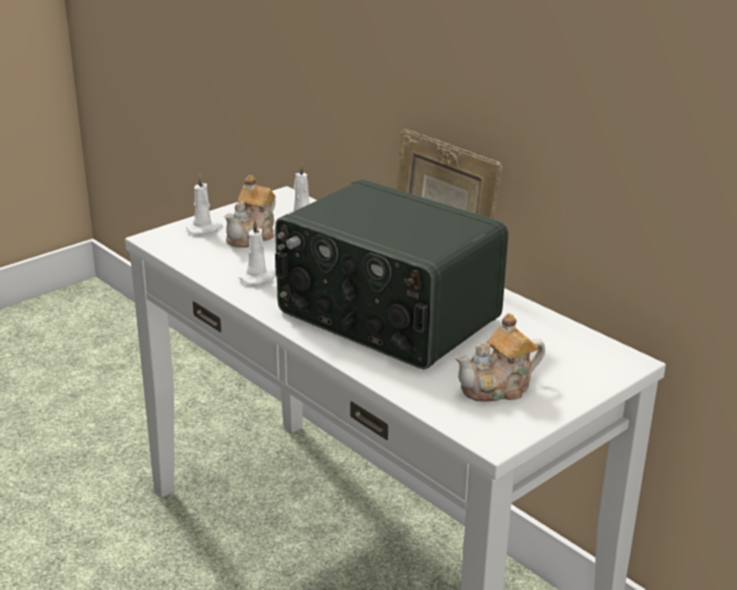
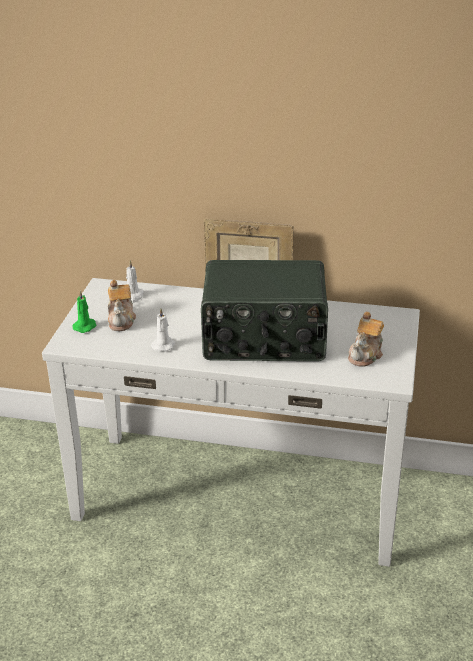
camera: 35 degrees left, 5 degrees up
(205, 229) = (85, 326): white candle -> green candle

